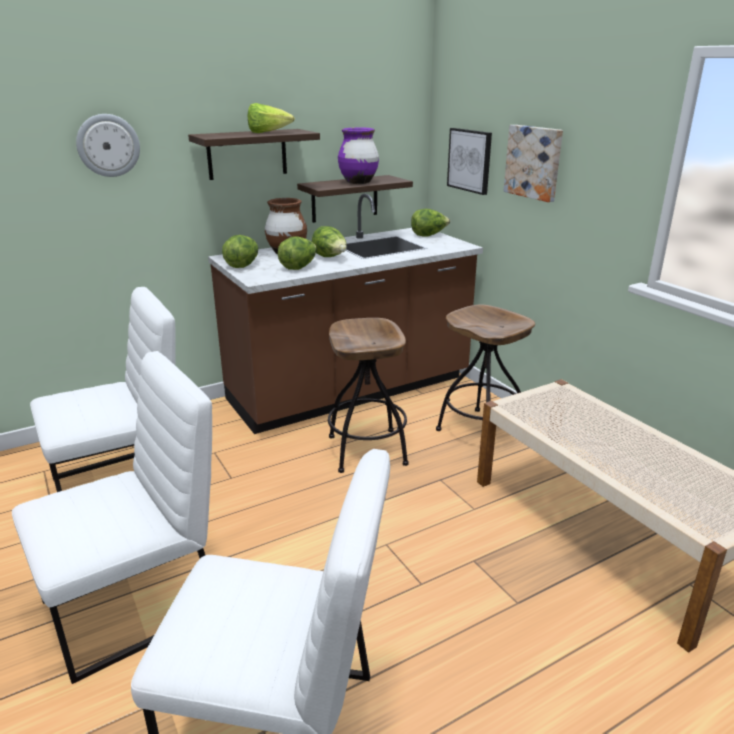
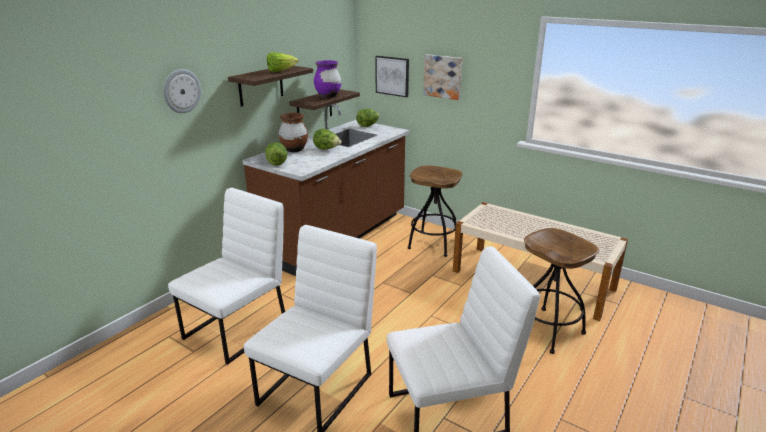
camera: 25 degrees left, 0 degrees up
(299, 267) = (316, 158): lettuce -> none
(367, 450) = (378, 269): brown stool -> brown stool (547, 330)

